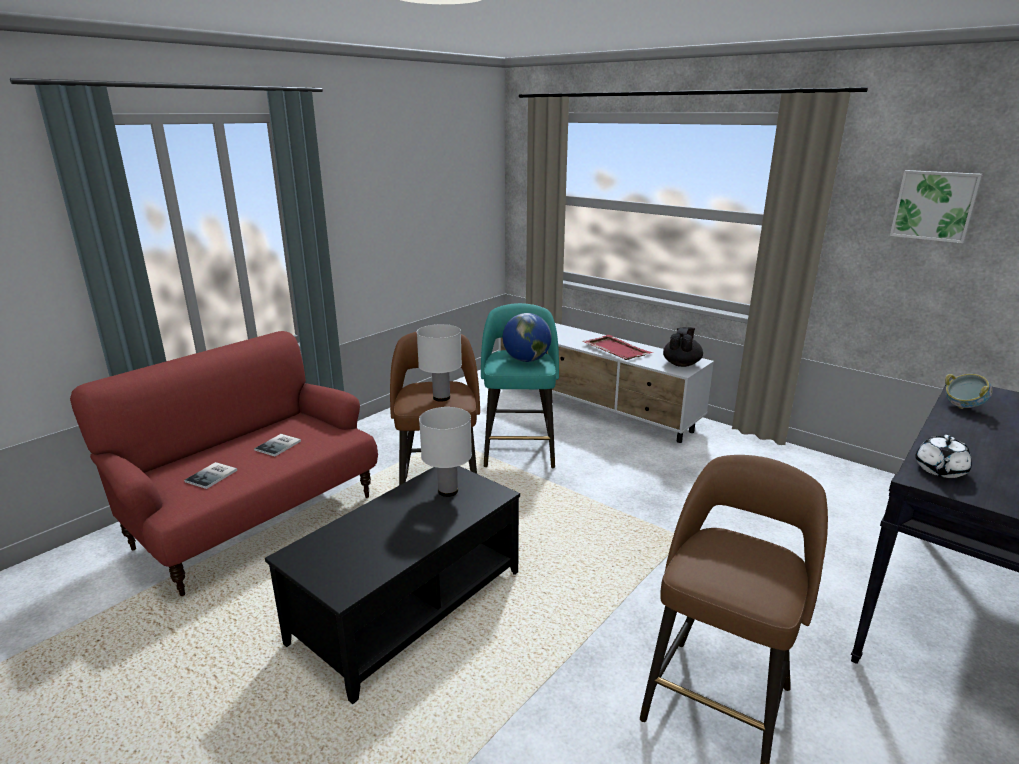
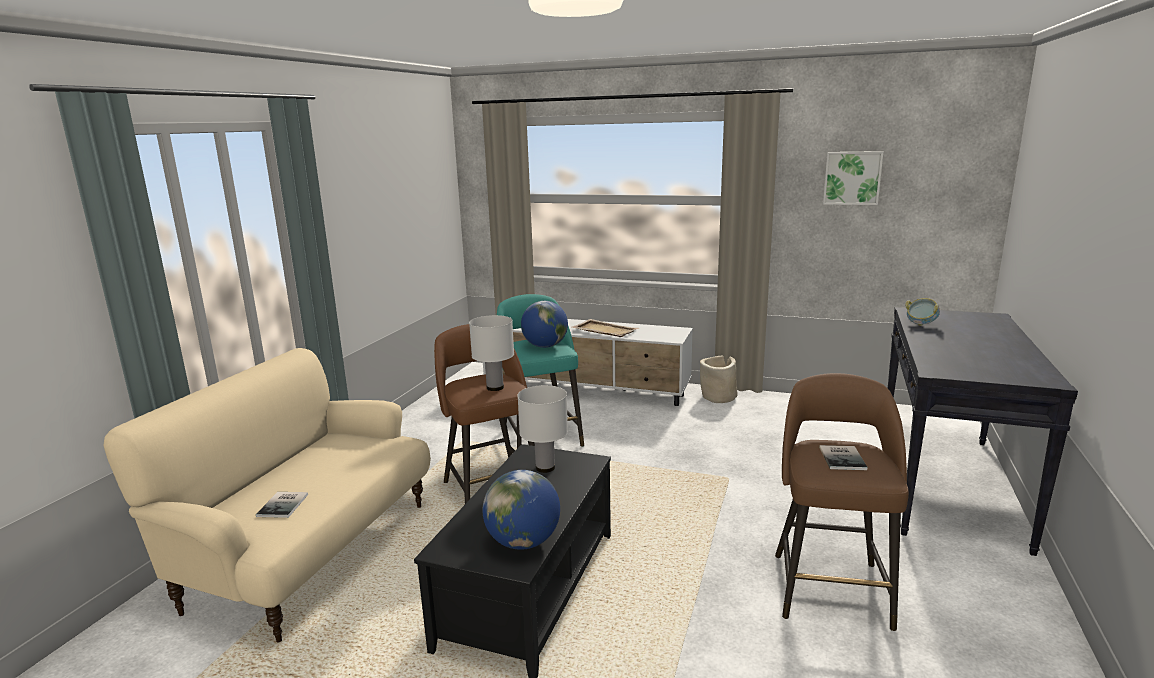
camera: 20 degrees left, 5 degrees down
(254, 520) = (309, 554): red sofa -> beige sofa
(279, 445) = (335, 464): book -> book (843, 458)
(367, 567) = (523, 542): none -> globe
(616, 349) = (604, 330): red tray -> beige tray
(681, 364) = (669, 334): black teapot -> none
(732, 441) = (718, 397): none -> beige planter
(939, 470) = (941, 365): white teapot -> none

